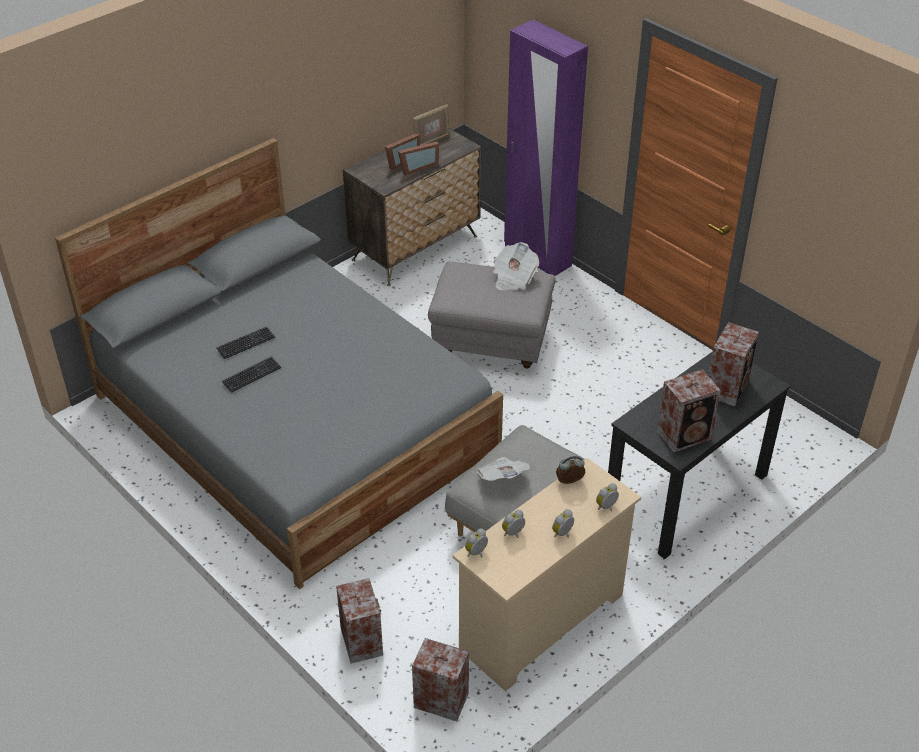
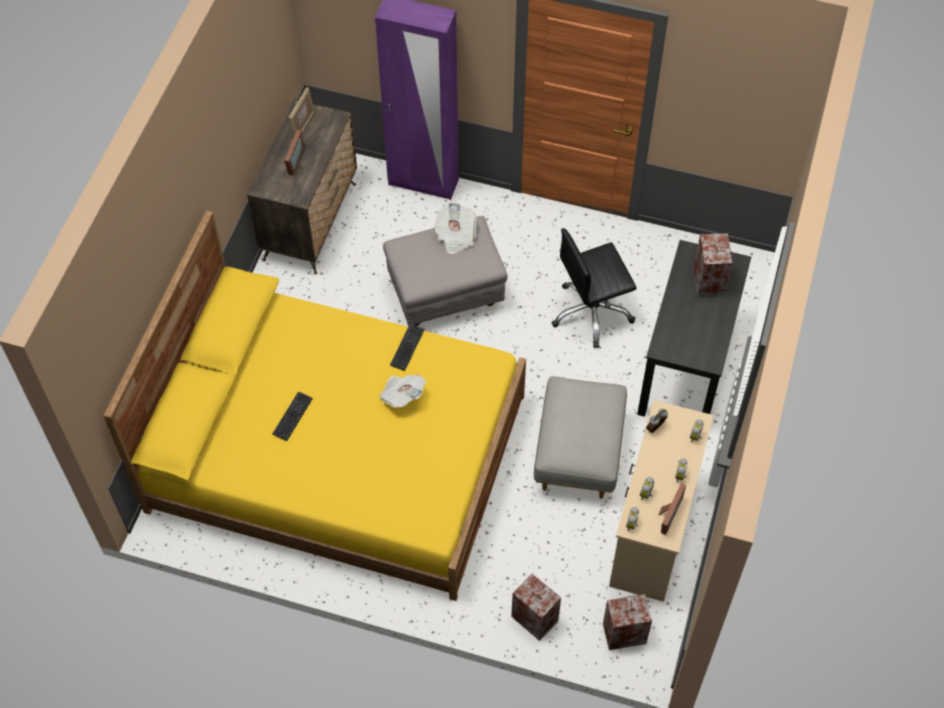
camera: 30 degrees left, 15 degrees up
(251, 375) = (323, 446): keyboard -> keyboard (407, 348)
(294, 421) = (337, 452): grey bed -> yellow bed
(416, 167) = (311, 162): picture frame -> picture frame (666, 515)
(502, 478) = (573, 435): newspaper -> newspaper (402, 395)
(620, 412) = (591, 313): none -> black office chair
(685, 435) = (705, 341): speaker -> none

